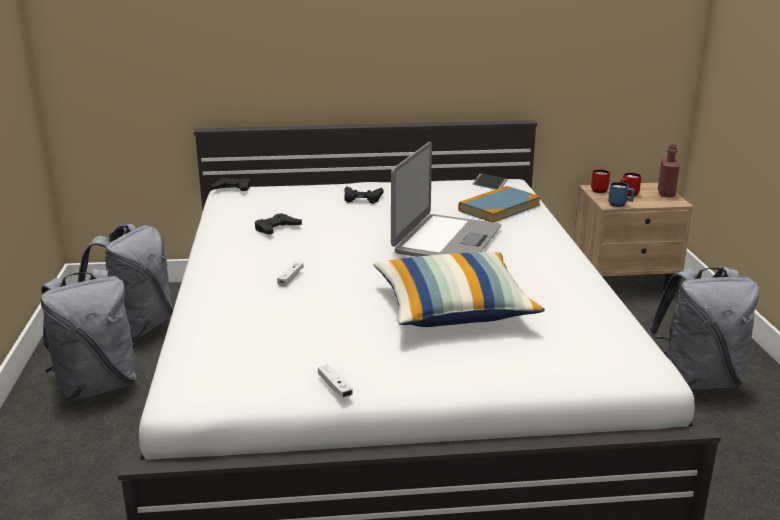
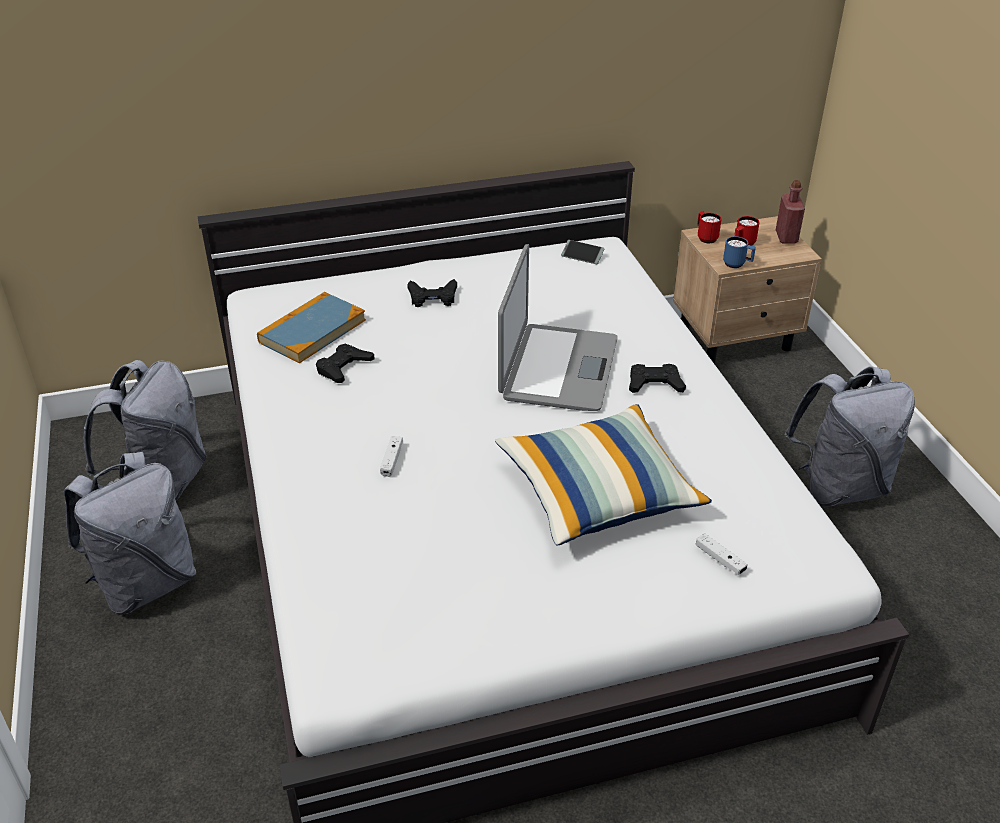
camera: 10 degrees left, 15 degrees up
(232, 189) = (259, 293): black game controller -> black game controller (654, 384)
(335, 387) = (502, 642): white game controller -> white game controller (720, 559)
(499, 208) = (605, 299): book -> book (312, 331)

